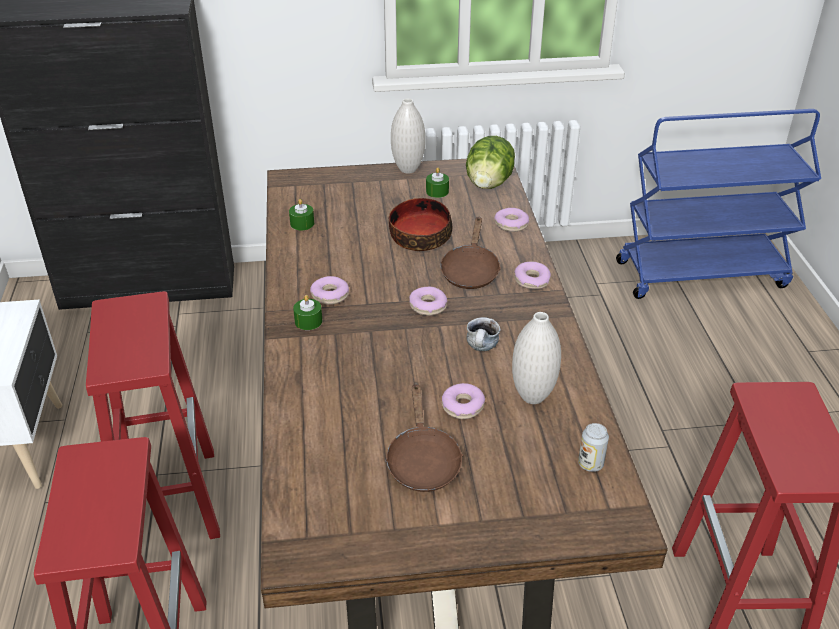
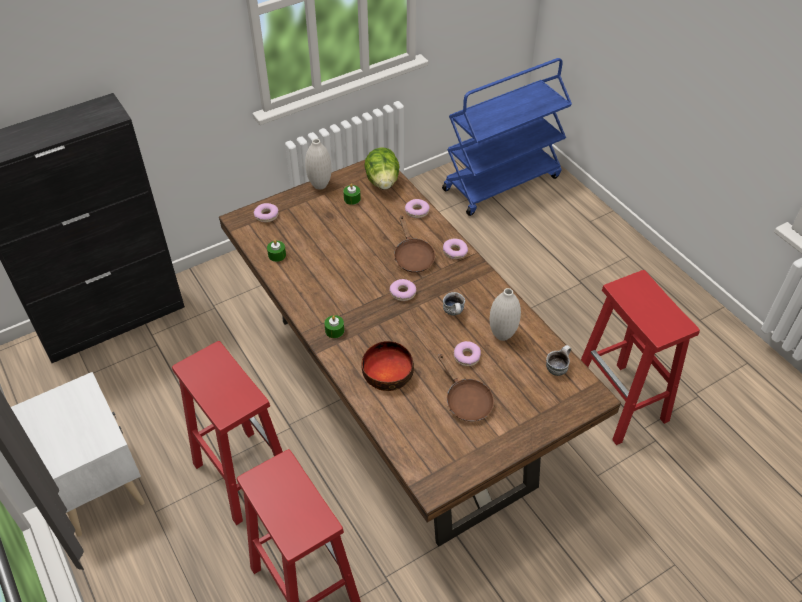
camera: 25 degrees left, 10 degrees up
(330, 295) = (335, 306): donut -> donut (266, 215)
(419, 236) = (364, 240): bowl -> bowl (387, 373)
(590, 464) = (557, 367): can -> mug

